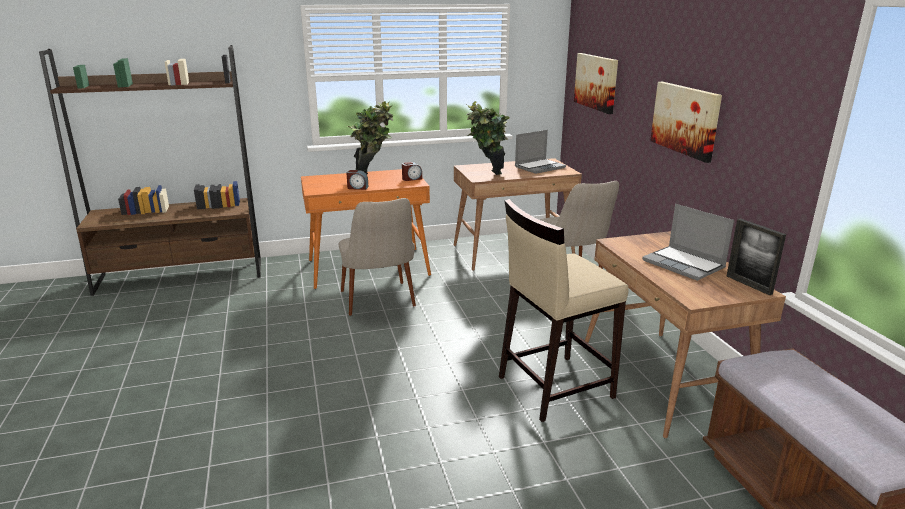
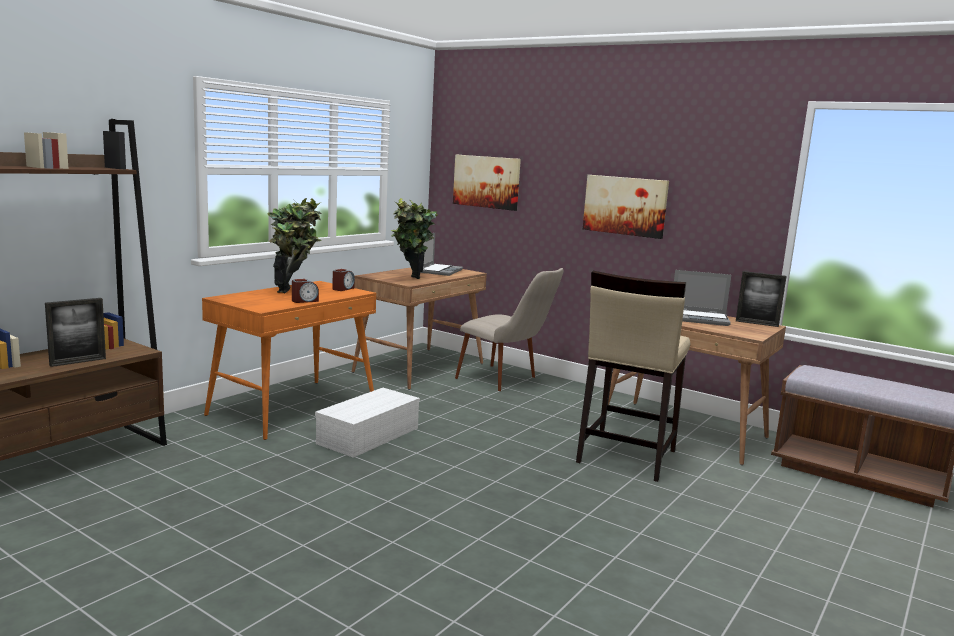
camera: 40 degrees left, 10 degrees down
(194, 214) = (78, 362): none -> picture frame
(380, 304) = (368, 436): beige chair -> white storage box

